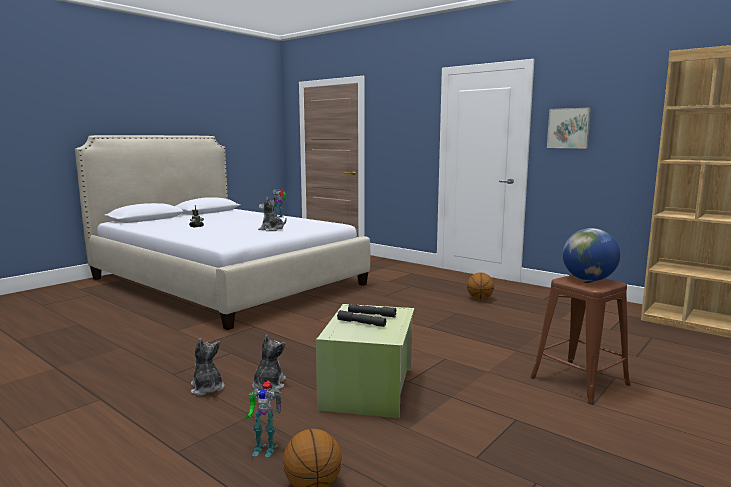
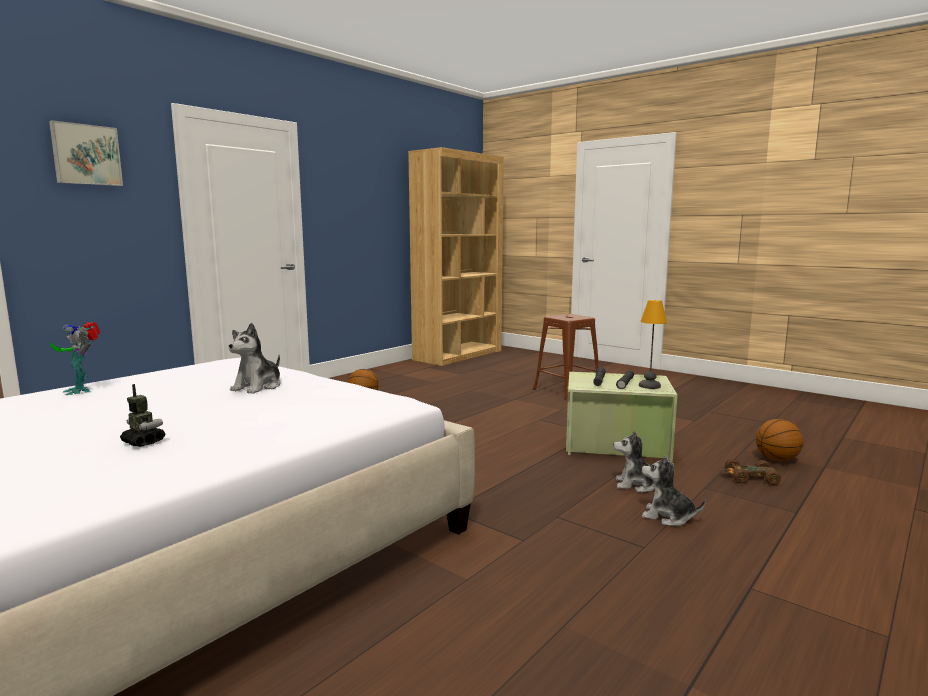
camera: 90 degrees left, 0 degrees up
(207, 388) = (667, 517): plush toy -> plush toy turned 60 degrees clockwise
(264, 447) = (750, 478): toy robot -> brown toy car
(351, 331) = (648, 386): none -> table lamp
(569, 128) = (337, 205): picture -> picture (86, 155)
(588, 280) = (566, 316): globe -> none

